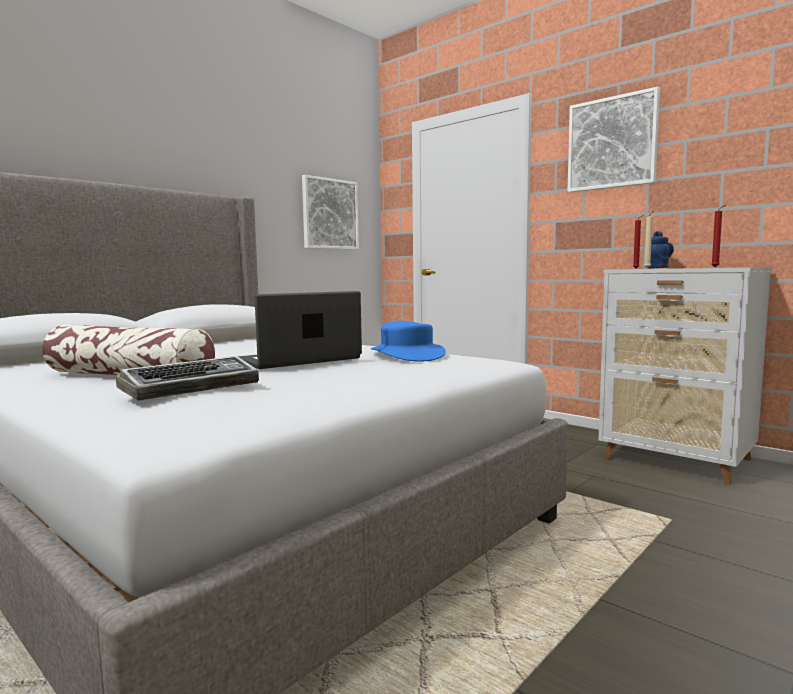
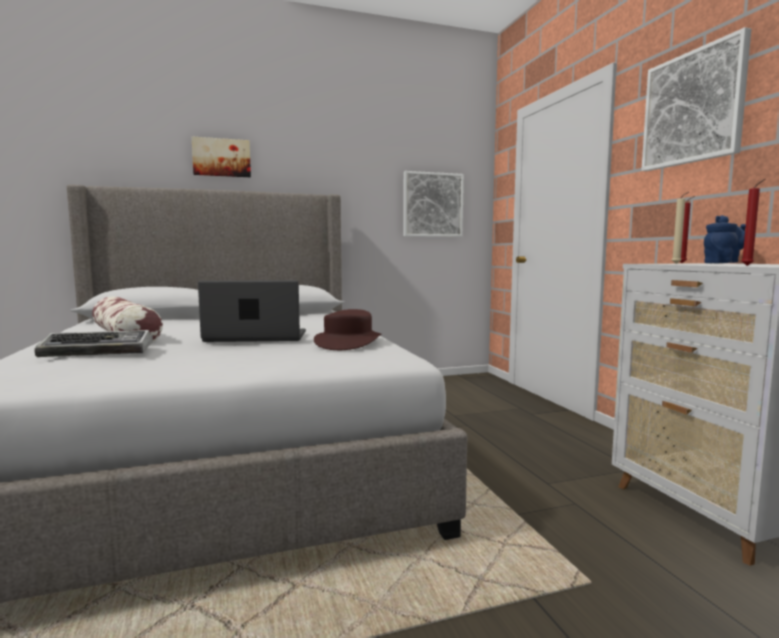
camera: 30 degrees right, 0 degrees up
(96, 139) = (221, 157): none -> picture
(406, 355) = (348, 342): blue hat -> brown hat

